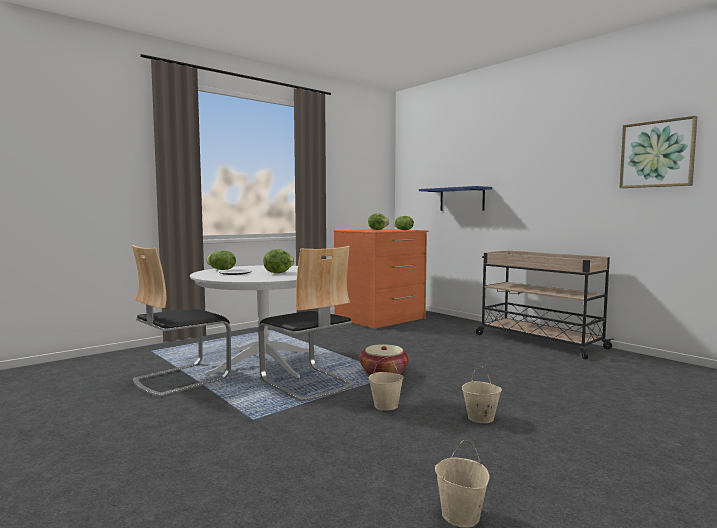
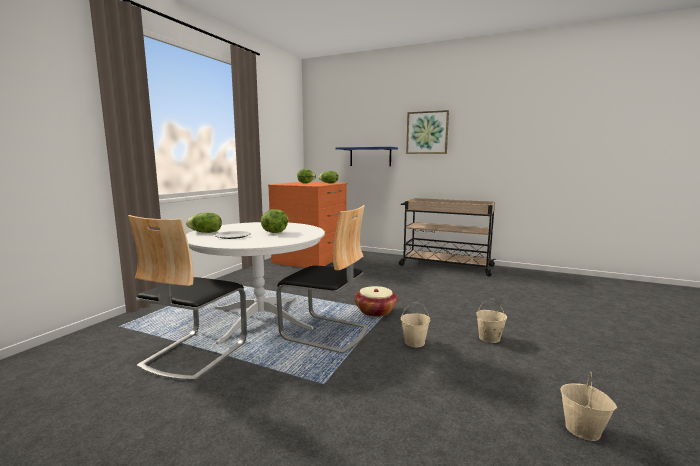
camera: 25 degrees left, 5 degrees up
(657, 154) = (527, 128): picture -> picture (427, 132)

